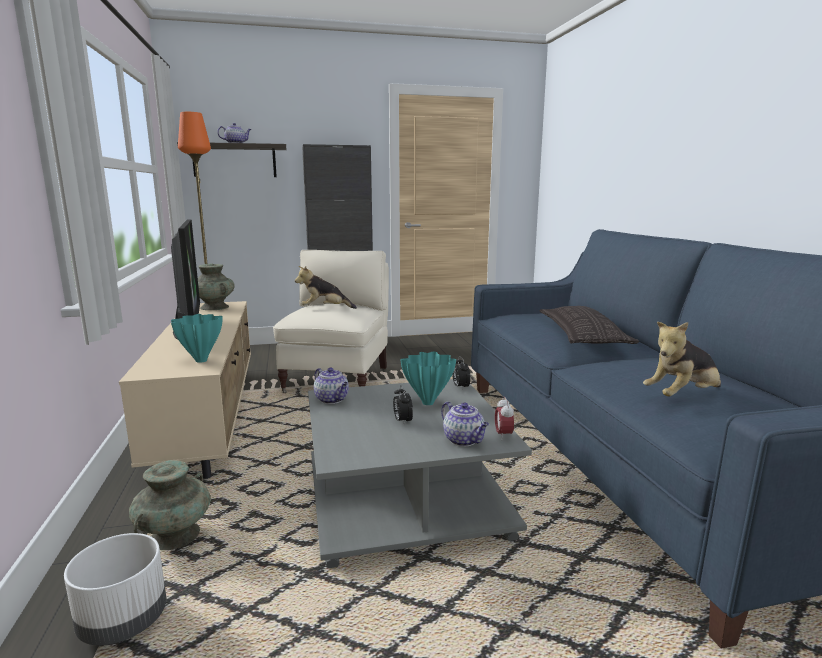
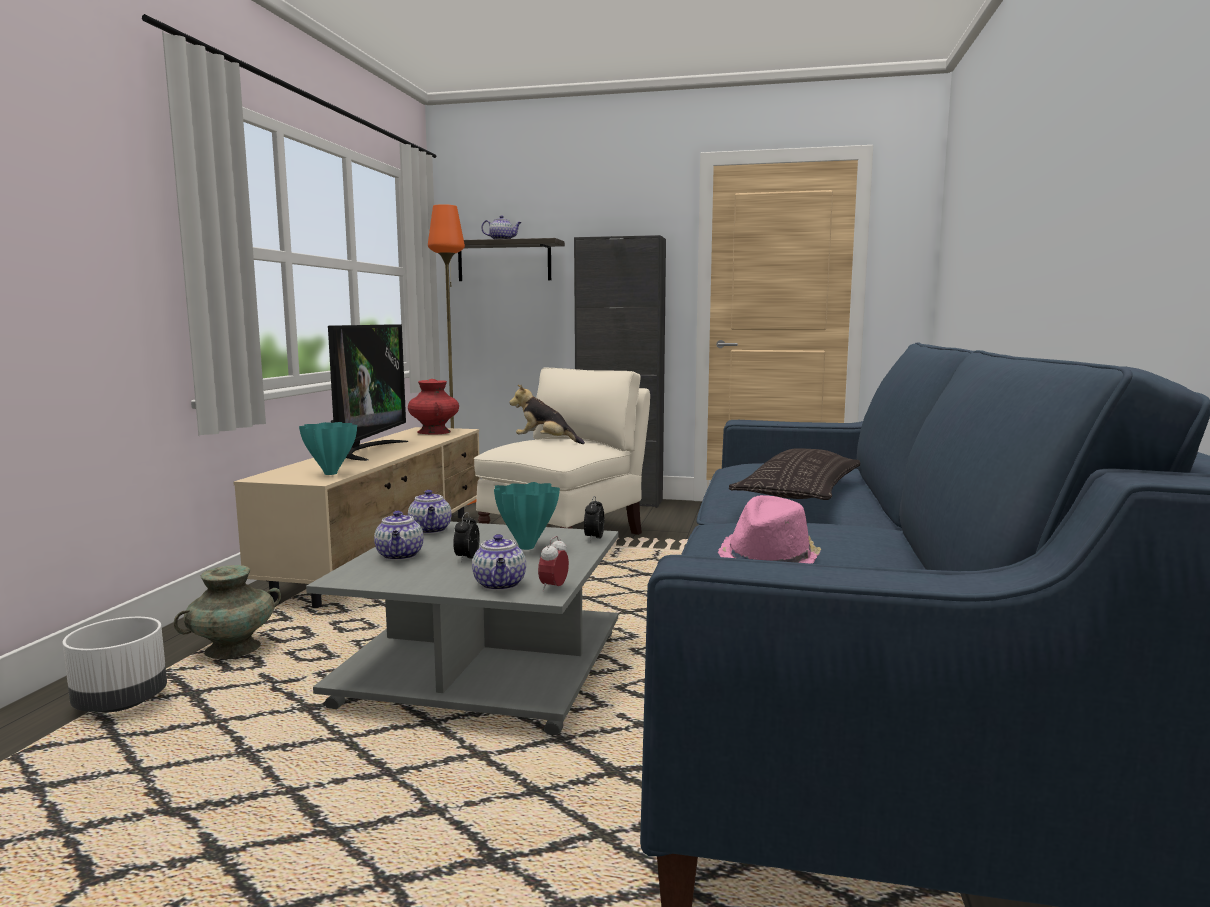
camera: 25 degrees right, 5 degrees down
(214, 307) = (434, 432): turquoise vase -> red vase
(348, 428) = (400, 556): none -> teapot
(682, 396) = (769, 560): plush toy -> pink hat

